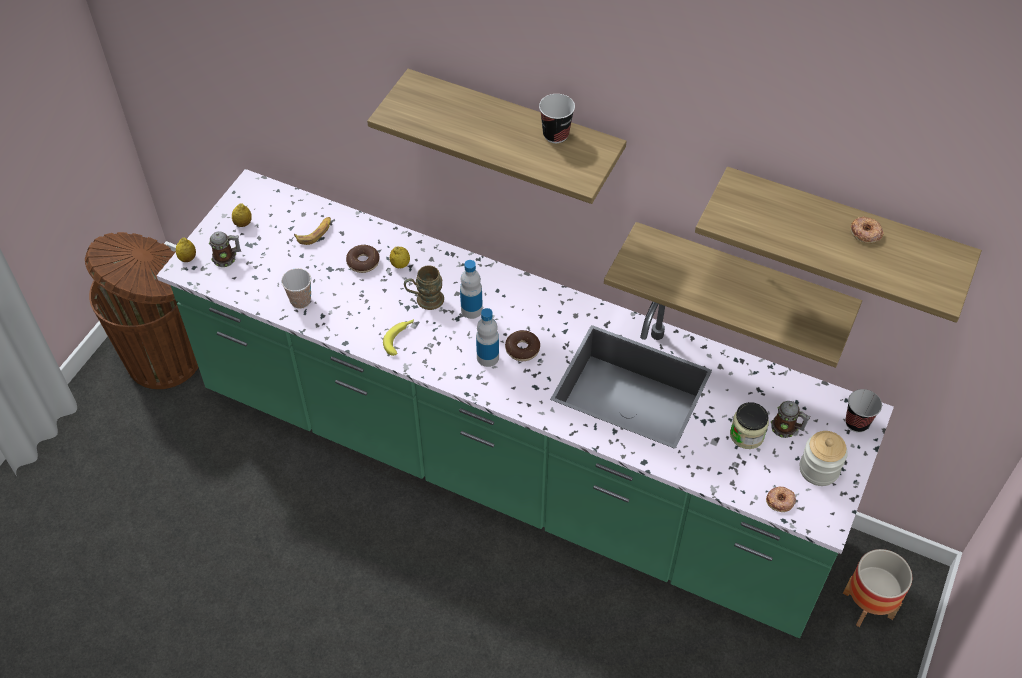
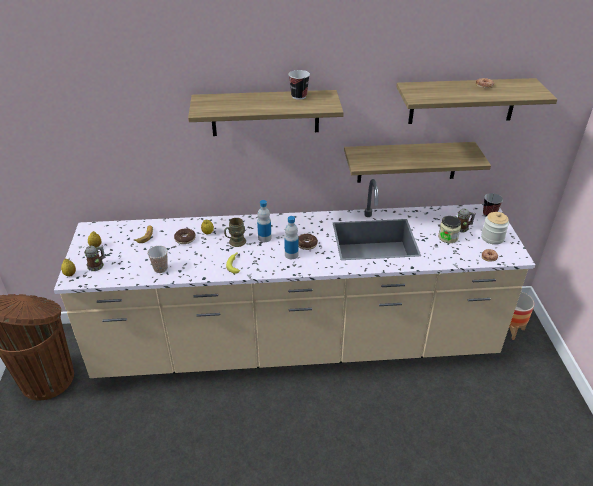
camera: 30 degrees left, 15 degrees down
(510, 468) = (296, 346): green counter -> beige counter

